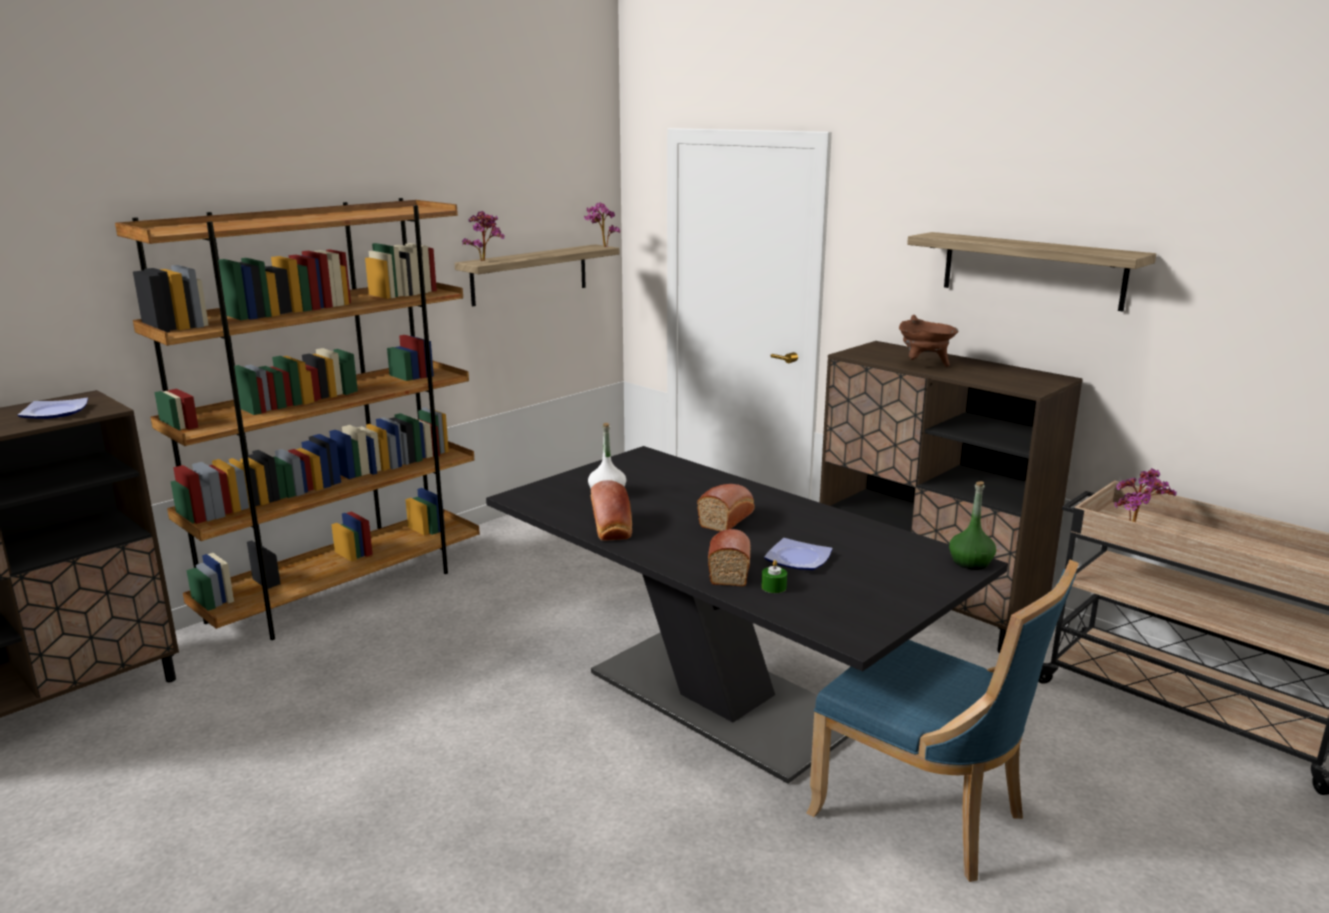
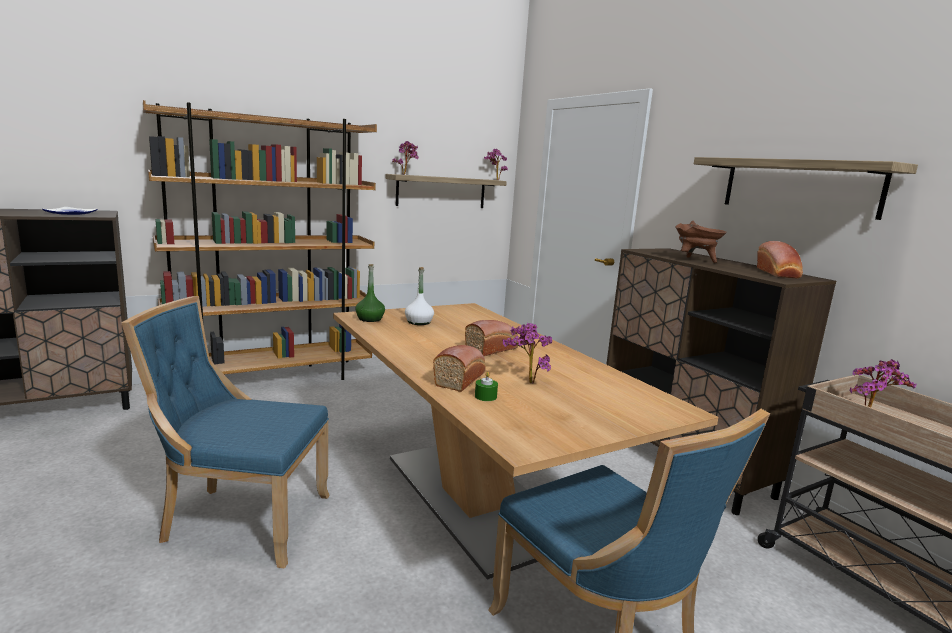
camera: 15 degrees right, 5 degrees down
(467, 788) = (241, 520): none -> blue chair
(612, 528) = (399, 340): bread -> bread (778, 273)
(723, 699) = (476, 499): black dining table -> beige dining table
(799, 559) = (526, 382): plate -> potted plant
(970, 562) = (681, 410): green bottle -> green bottle (369, 319)

